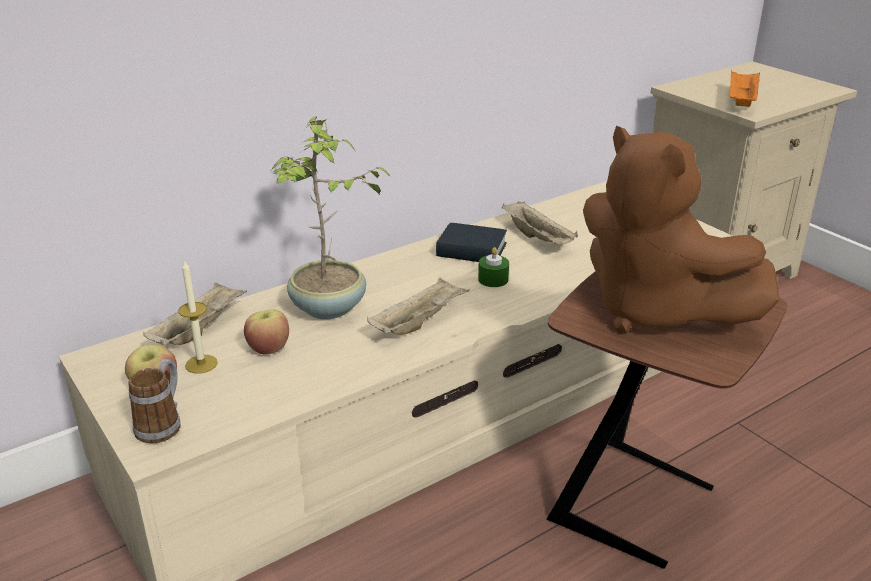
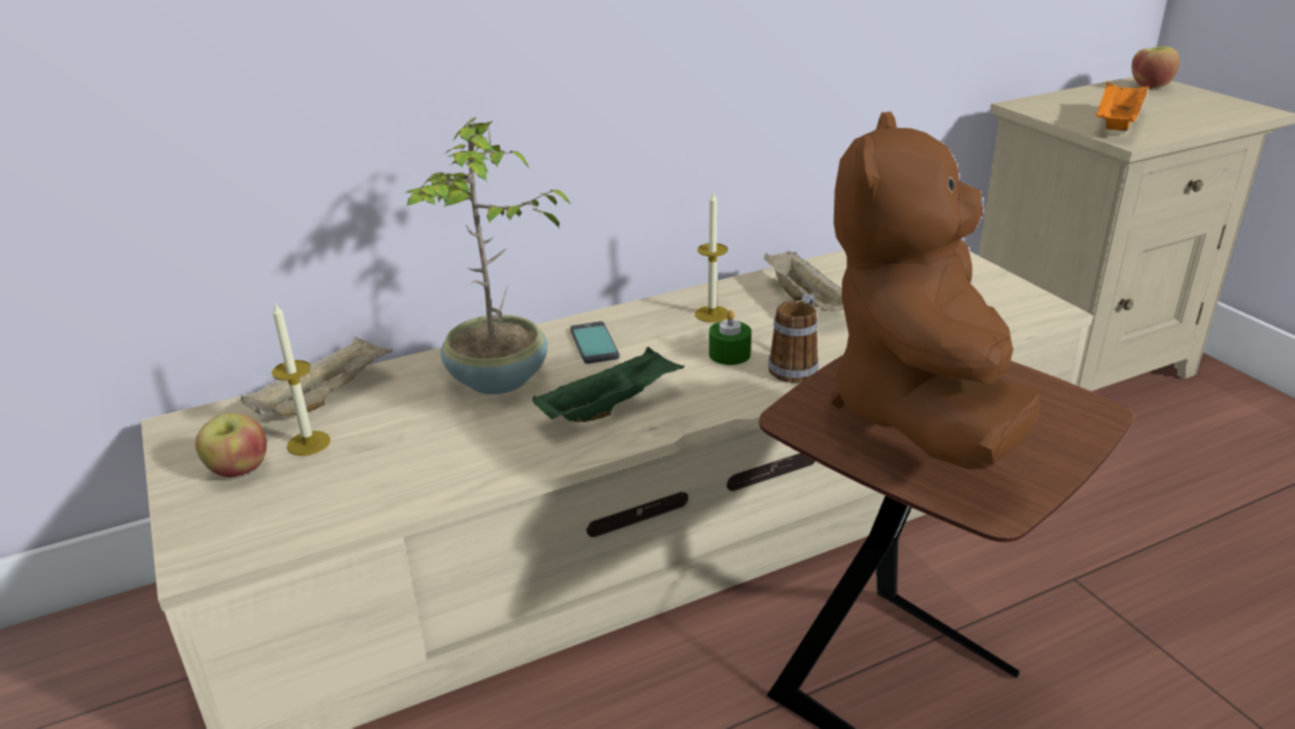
camera: 10 degrees right, 0 degrees up
(163, 423) = (228, 521): mug -> mug (796, 366)
(268, 348) = (401, 428): apple -> apple (1149, 86)
(391, 278) = (593, 344): none -> phone
(419, 322) = (611, 406): beige tray -> green tray
(471, 251) = (712, 314): book -> candle
(654, 310) = (922, 413): brown plush toy -> brown plush toy turned 45 degrees clockwise

